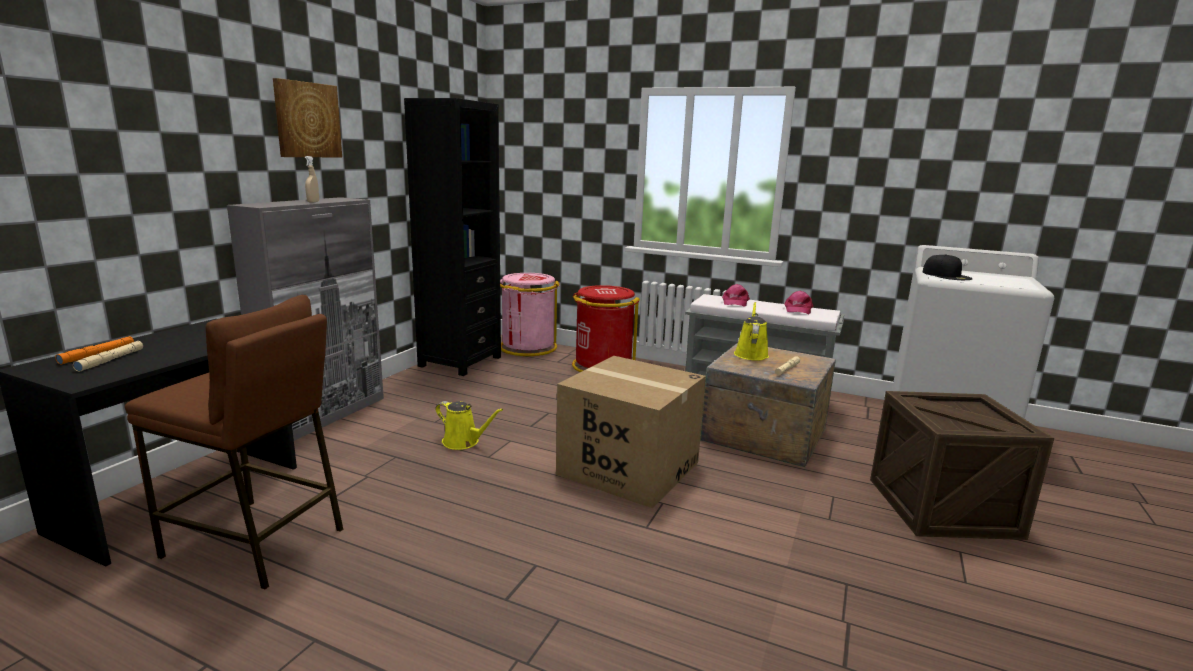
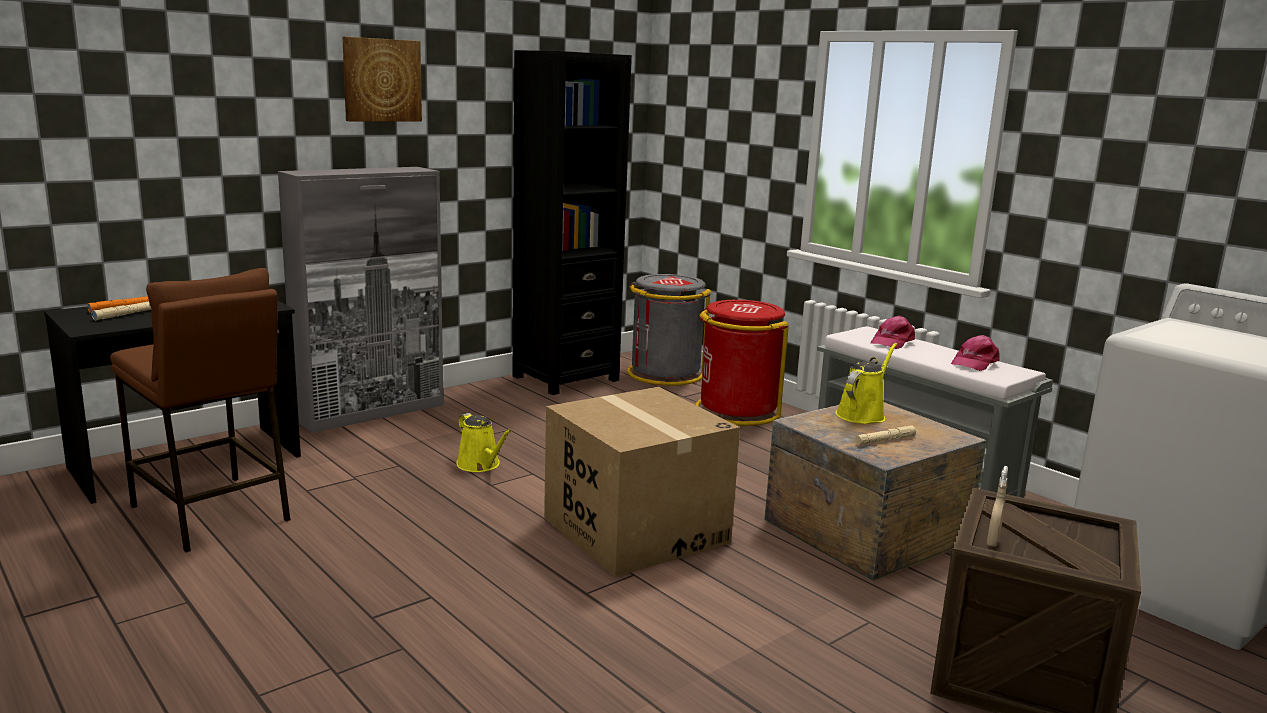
camera: 25 degrees right, 0 degrees up
(313, 202) = (368, 171): beige spray bottle -> beige spray bottle (993, 542)
(527, 347) = (664, 374): pink trash can -> grey trash can
(947, 275) = (1175, 334): black cap -> none

